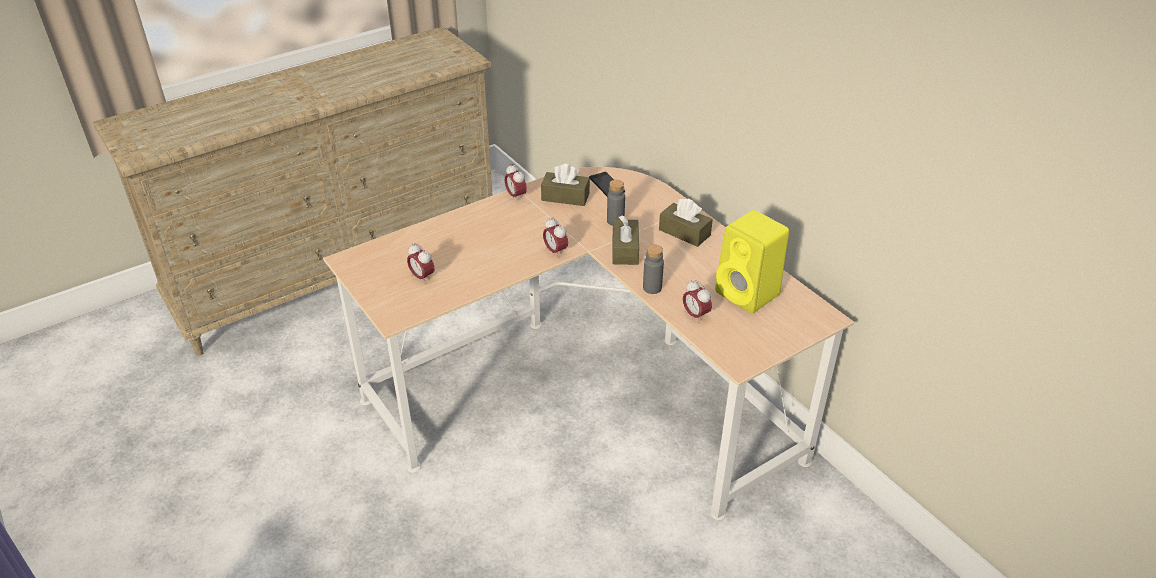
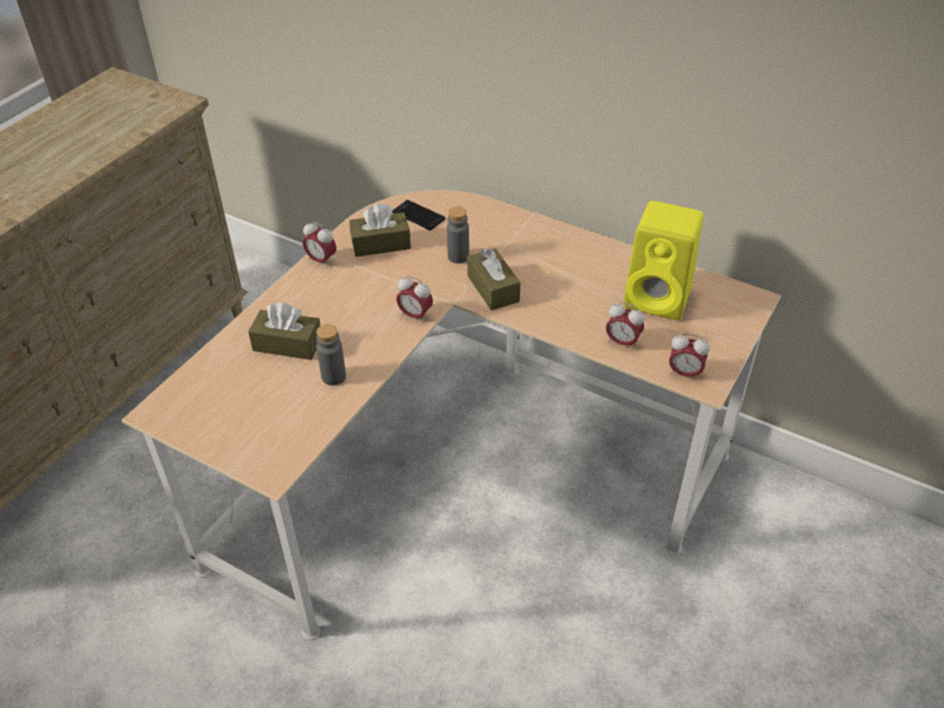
camera: 25 degrees left, 5 degrees up
(422, 277) = (274, 402): alarm clock -> alarm clock (684, 373)
(652, 288) = (554, 325): grey bottle -> grey bottle (333, 376)
(684, 232) = (543, 247): brown tissue box -> brown tissue box (287, 344)

